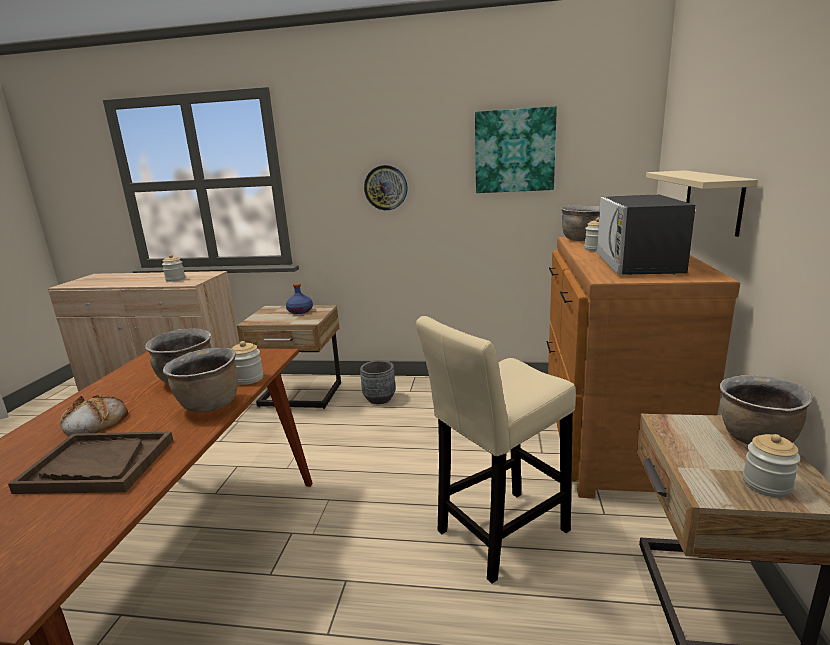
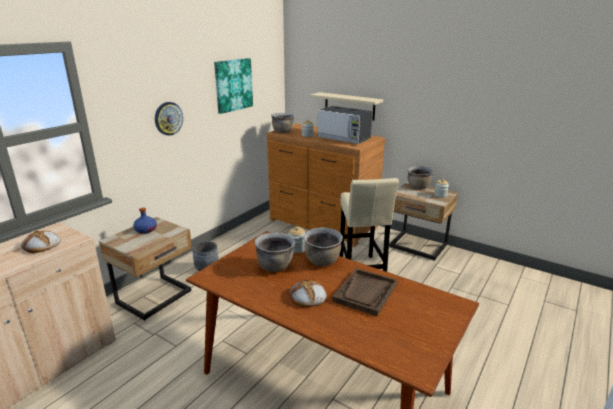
camera: 65 degrees left, 5 degrees up
(175, 279) = (41, 245): jar -> bread

